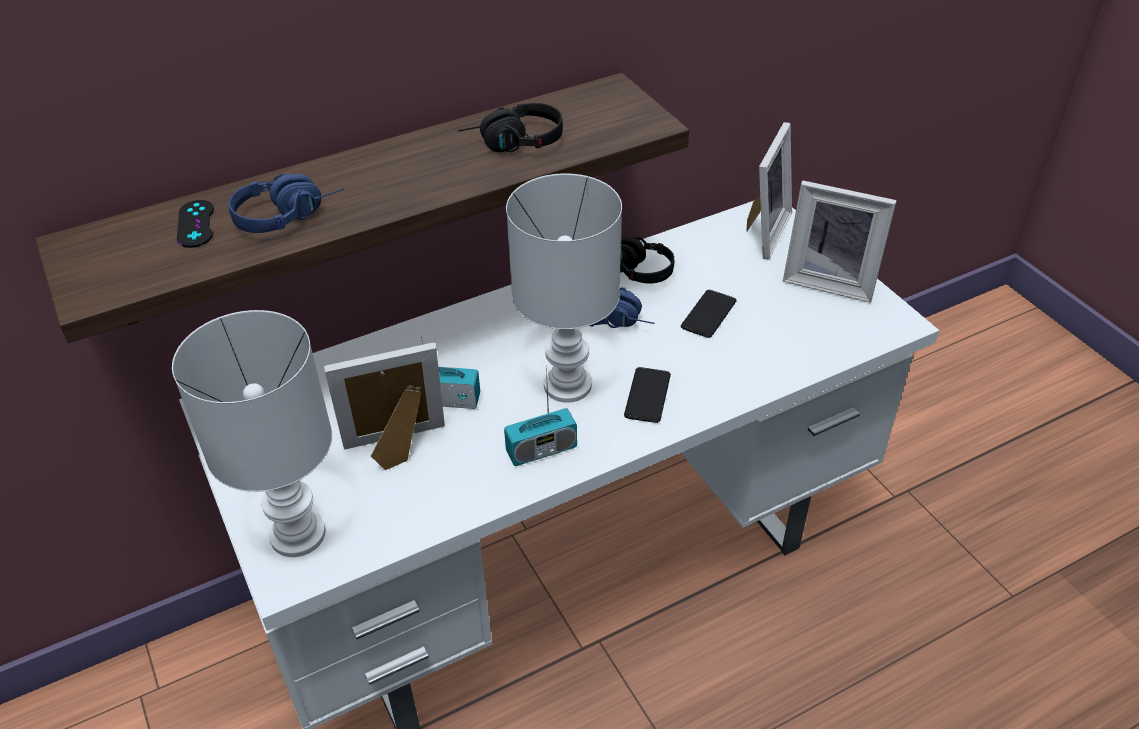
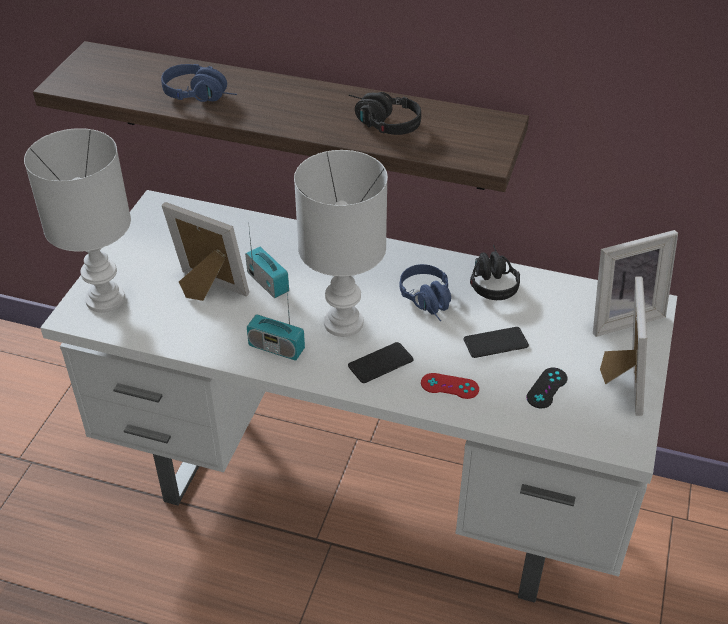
camera: 45 degrees right, 0 degrees up
(196, 224) = (156, 74): black game controller -> black game controller (547, 388)
(725, 373) = (449, 386): none -> red game controller
(830, 281) = (620, 382): picture frame -> picture frame turned 150 degrees counterclockwise

